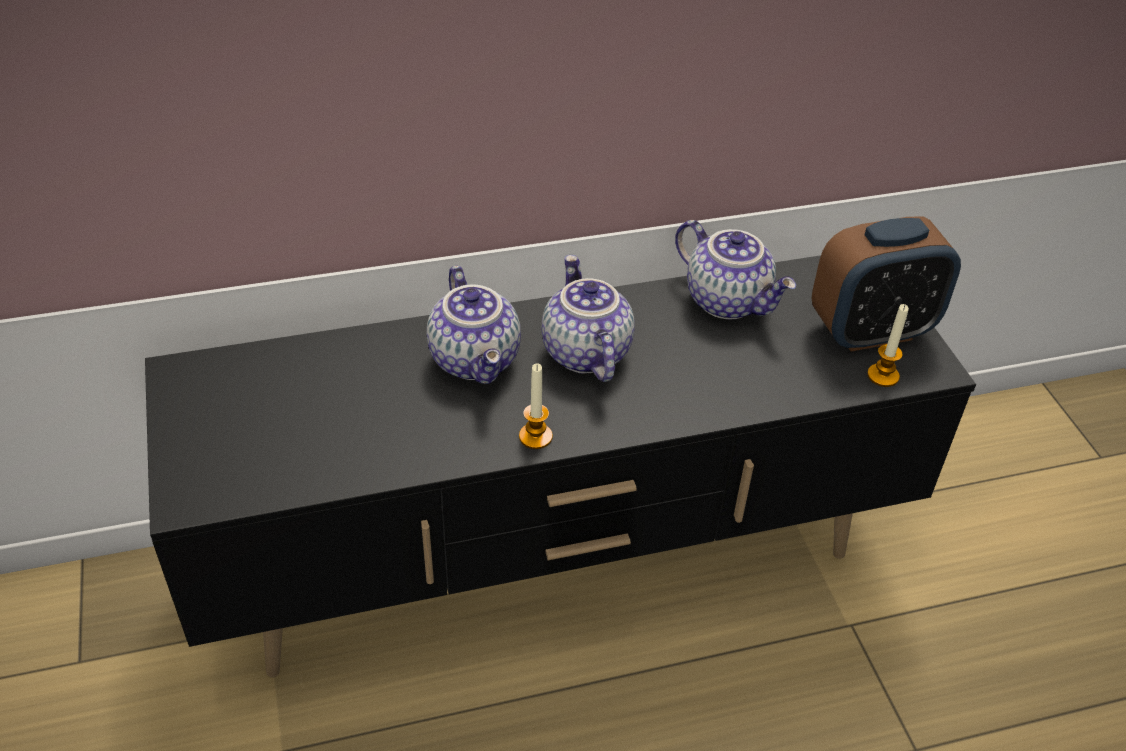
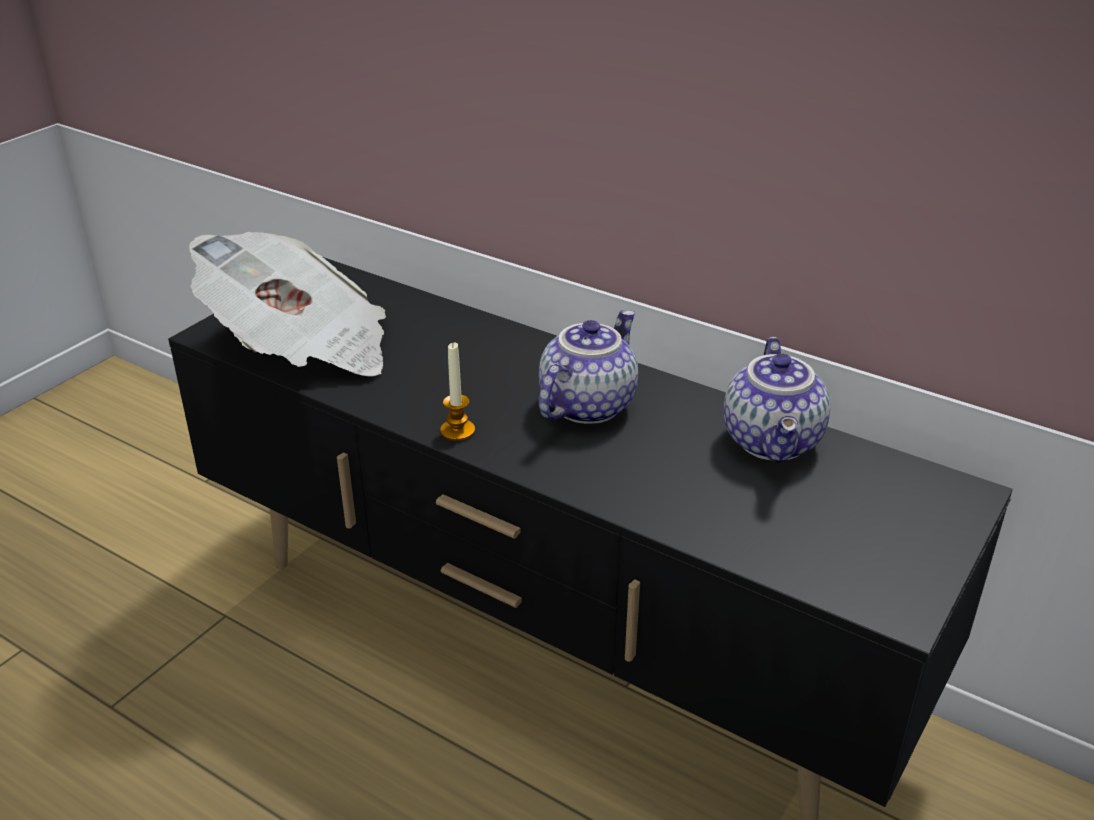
camera: 50 degrees right, 10 degrees down
(296, 455) = (302, 348): none -> newspaper
(477, 360) = (502, 365): teapot -> none
(871, 331) = (881, 543): alarm clock -> none
(883, 376) = (829, 580): candle -> none

